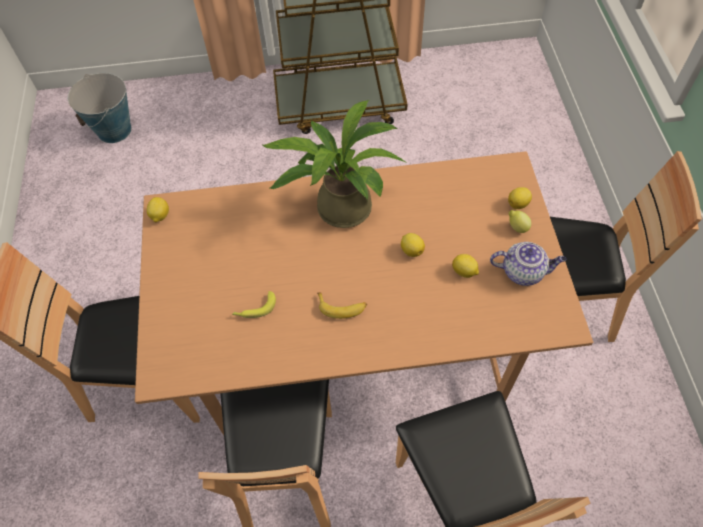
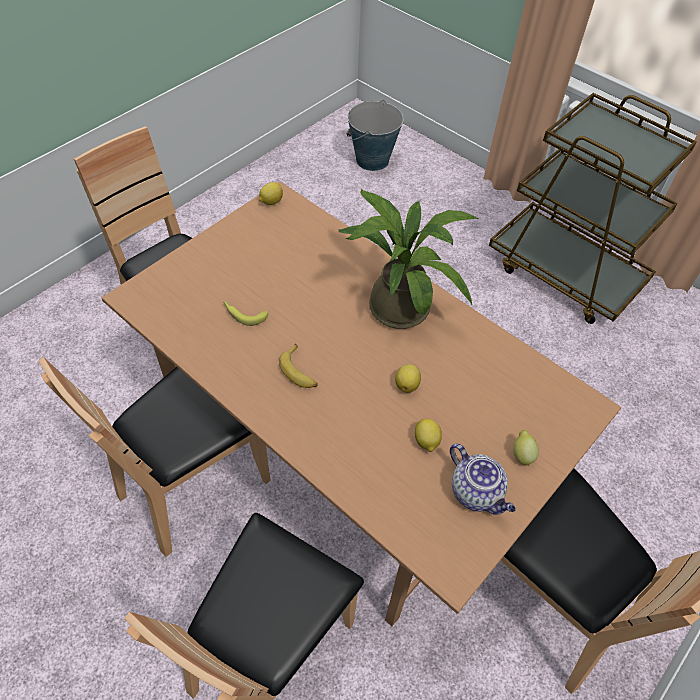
camera: 45 degrees right, 5 degrees down
(518, 204) = (550, 439): lemon -> none

